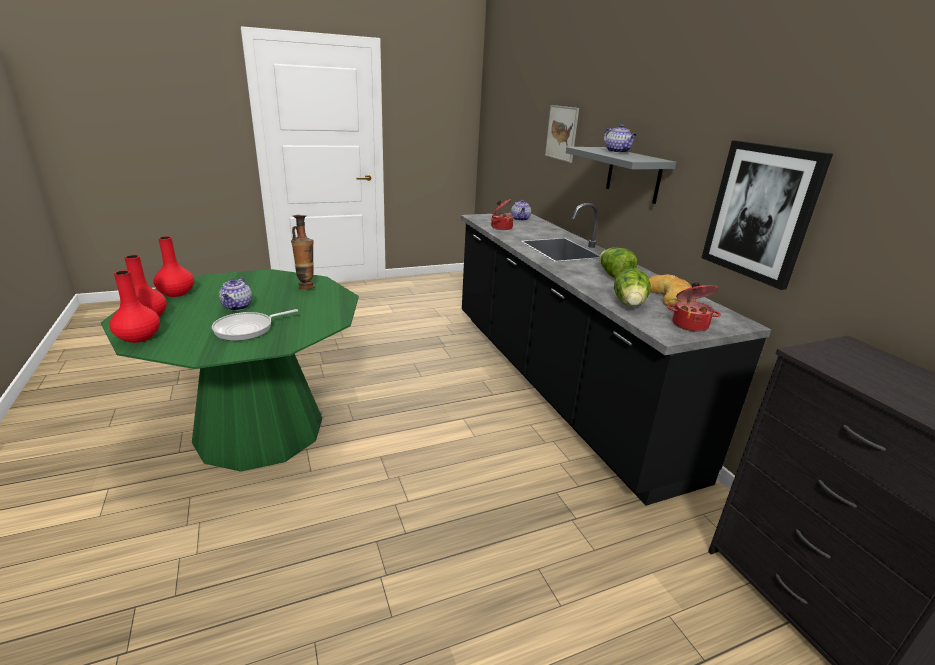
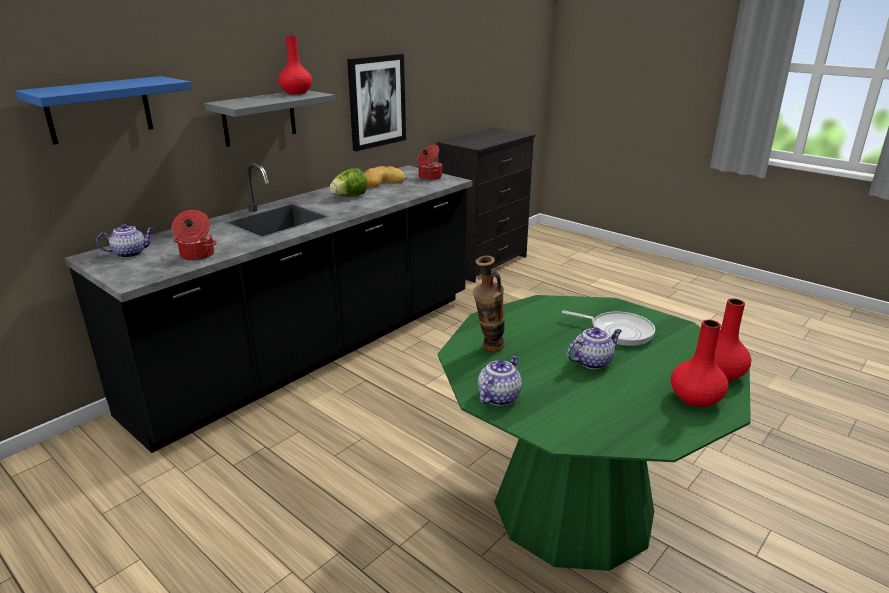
camera: 115 degrees left, 0 degrees up
(177, 293) = (630, 425): red vase -> red vase (296, 93)
(562, 133) = (99, 109): picture -> blue shelf
(618, 152) = (258, 98): teapot -> teapot (499, 396)
(630, 305) = (415, 189): lettuce -> none

